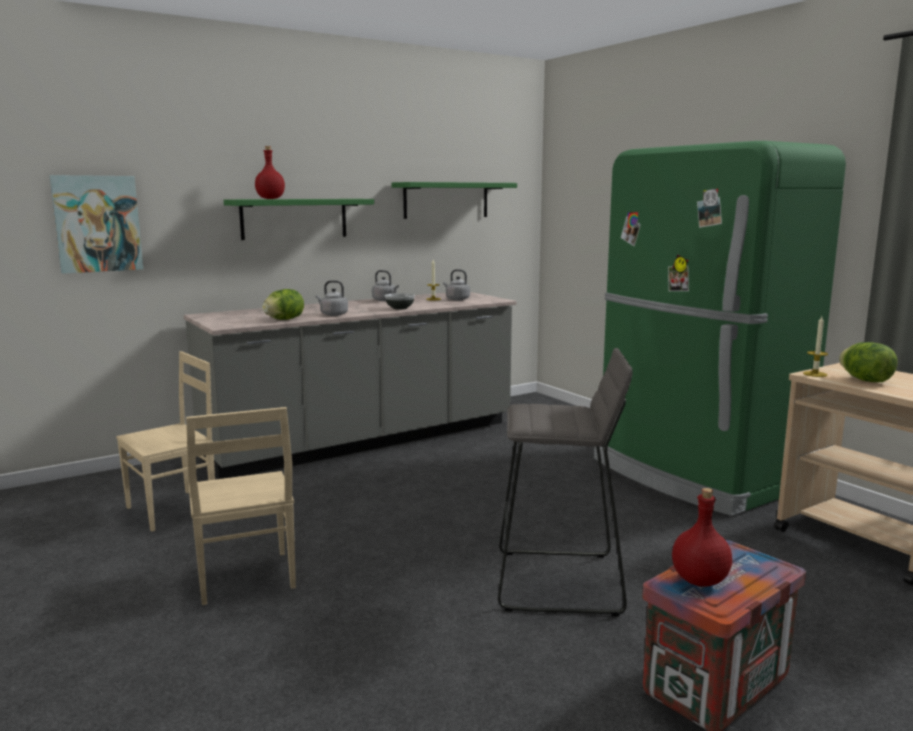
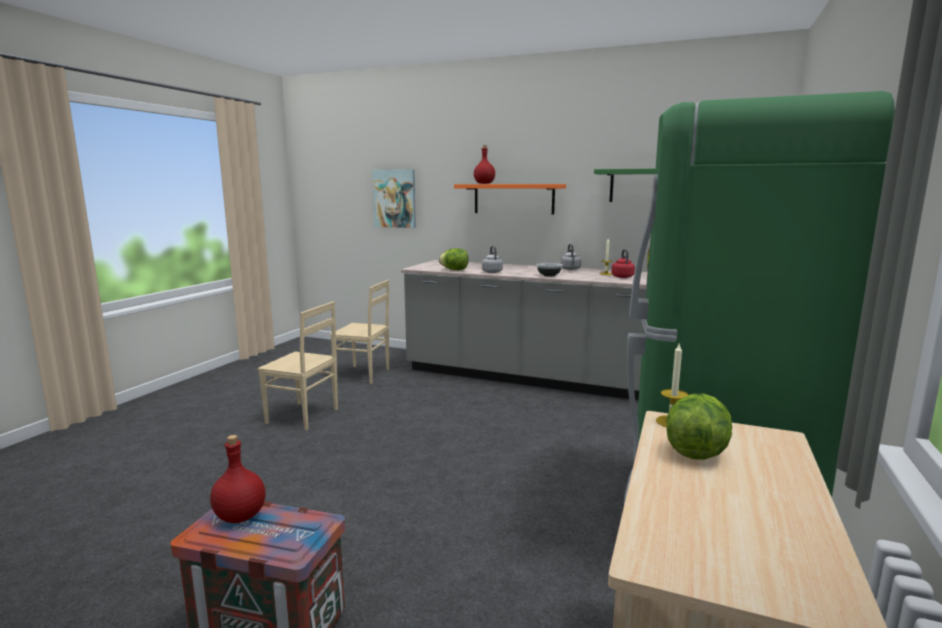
camera: 55 degrees right, 0 degrees up
(244, 578) = (303, 416): beige chair -> beige chair turned 105 degrees counterclockwise
(294, 218) = (513, 199): green shelf -> orange shelf
(456, 299) = (622, 276): grey kettle -> red kettle
(558, 582) = (385, 509): grey stool -> none

